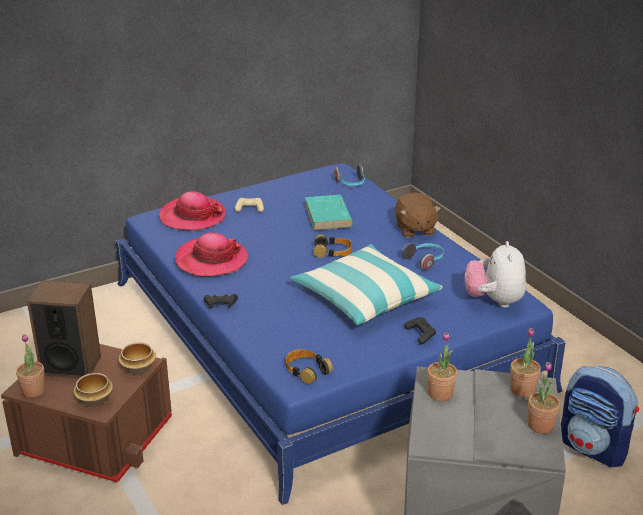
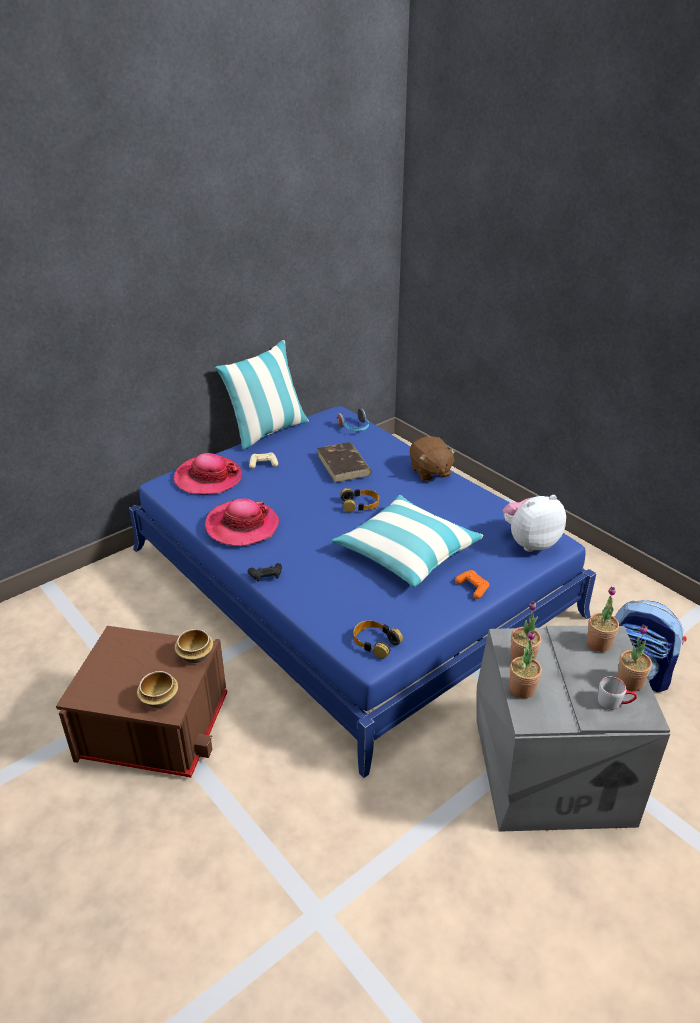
camera: 10 degrees left, 5 degrees up
(33, 390) = (91, 696): potted plant -> potted plant (522, 689)
(71, 365) = (122, 660): speaker -> none
(263, 180) = (267, 432): none -> pillow
(328, 216) = (344, 465): turquoise book -> brown book
(420, 334) = (473, 587): black game controller -> orange game controller
(425, 260) = (450, 505): headphones -> none
(494, 301) = (529, 542): plush toy -> plush toy turned 75 degrees clockwise
(517, 440) = (614, 702): none -> grey mug

